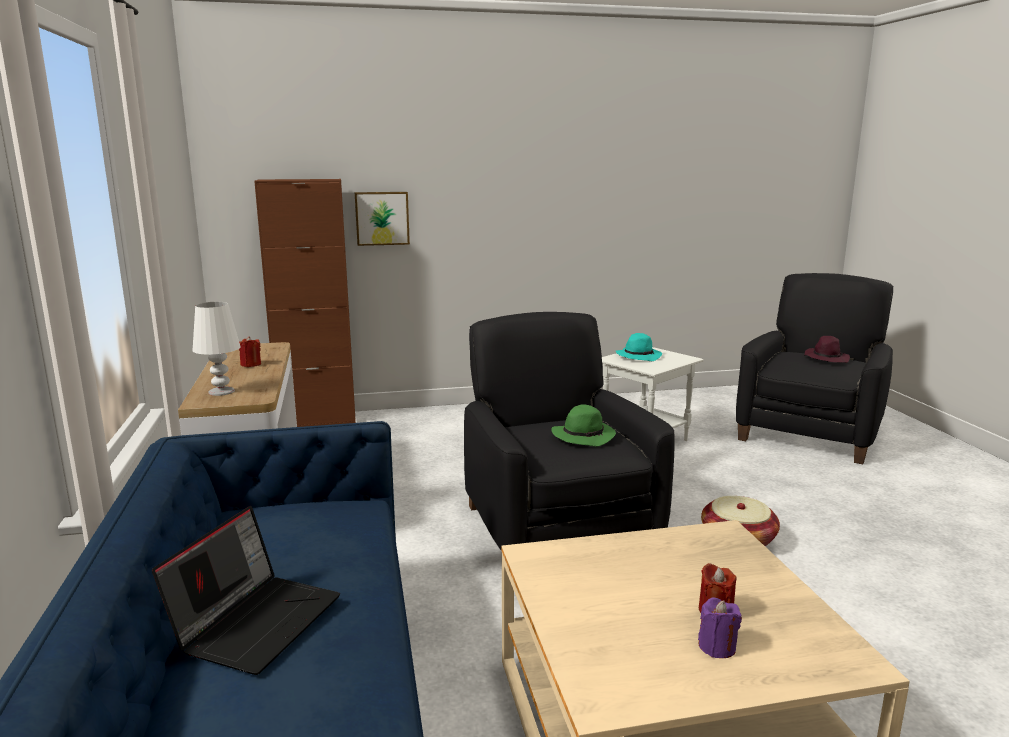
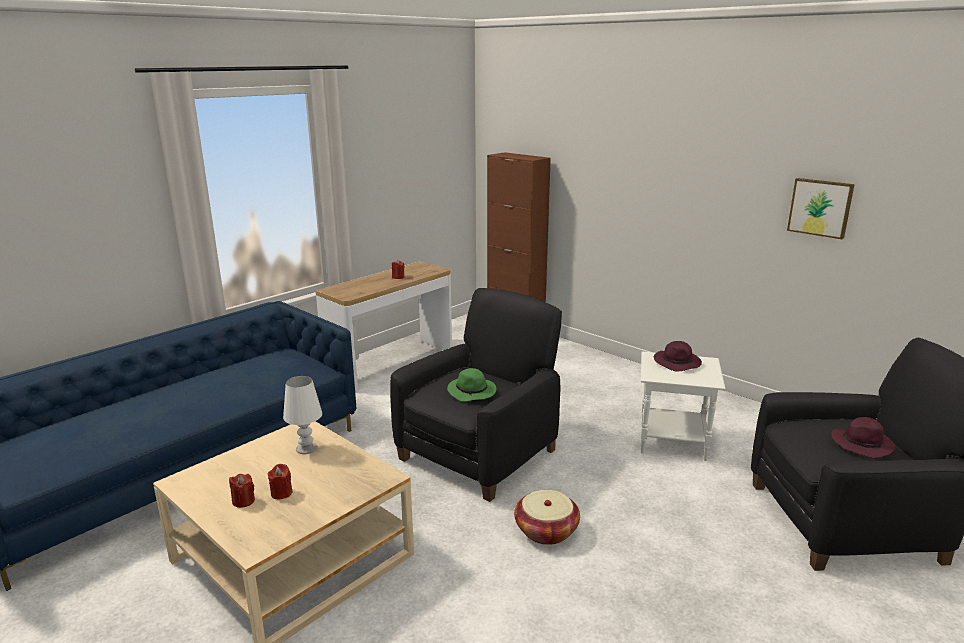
camera: 55 degrees right, 5 degrees up
(221, 391) = (349, 287): white table lamp -> white table lamp (306, 448)
(257, 621) = (189, 388): laptop -> none
(382, 218) = (575, 191): picture -> picture (820, 207)
(638, 356) = (678, 363): turquoise hat -> purple hat
(717, 647) = (243, 501): purple candle -> red candle

